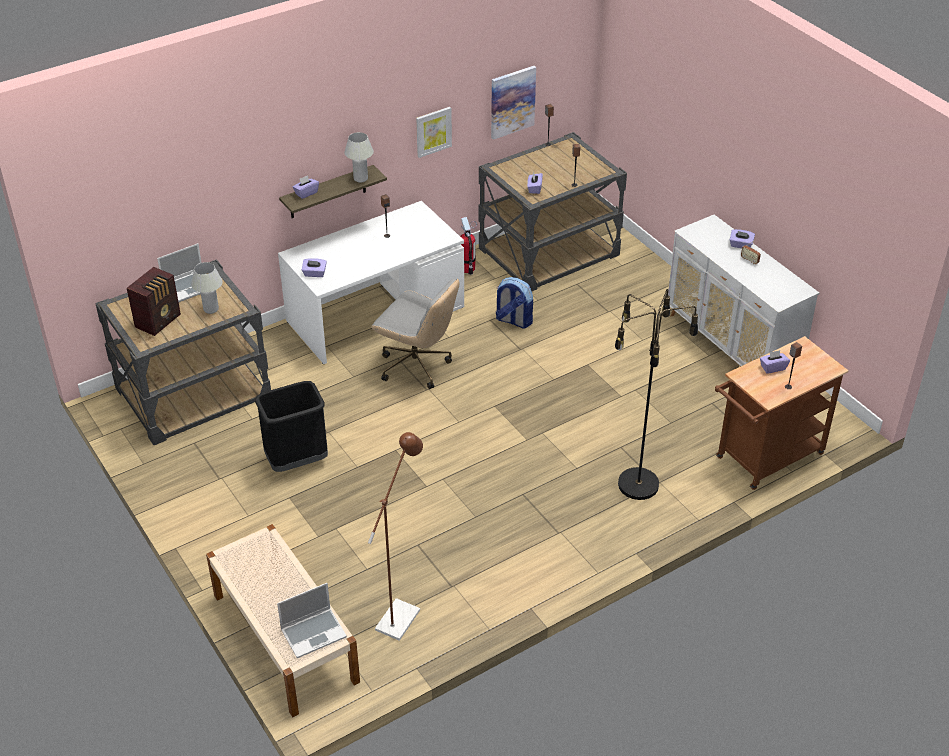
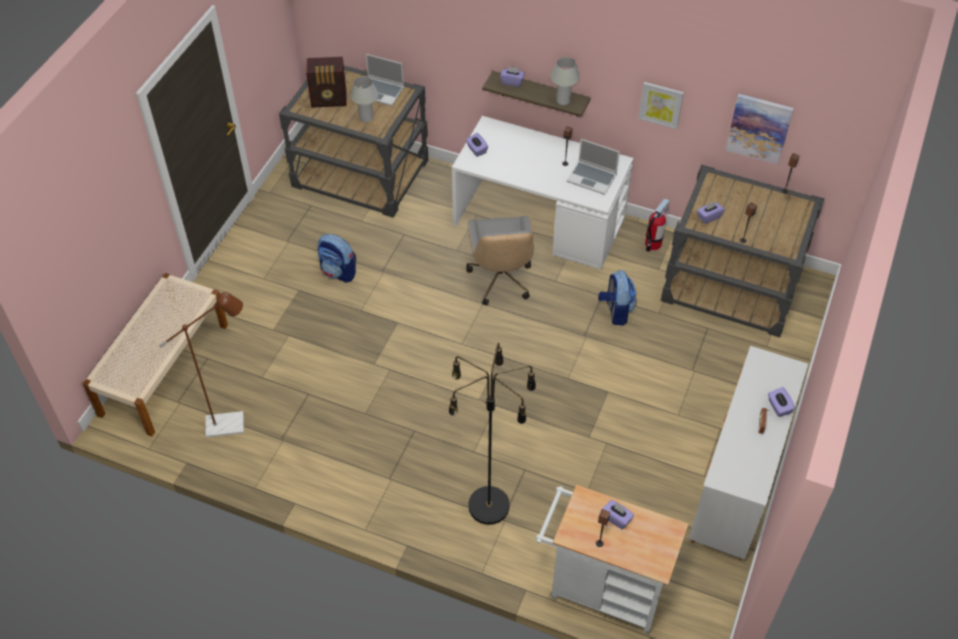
camera: 55 degrees right, 10 degrees up
(297, 461) = (338, 272): black trash can -> backpack
(314, 633) = (130, 375): laptop -> laptop (592, 178)
(764, 459) = (601, 588): brown cart -> white cart

